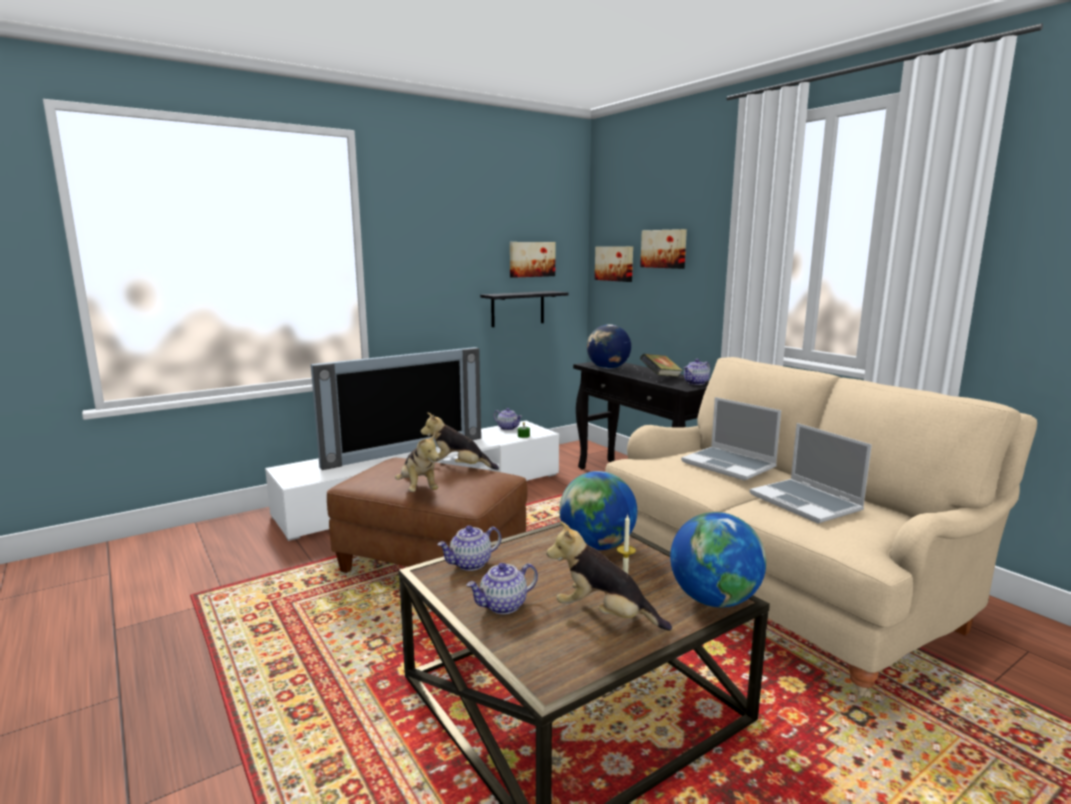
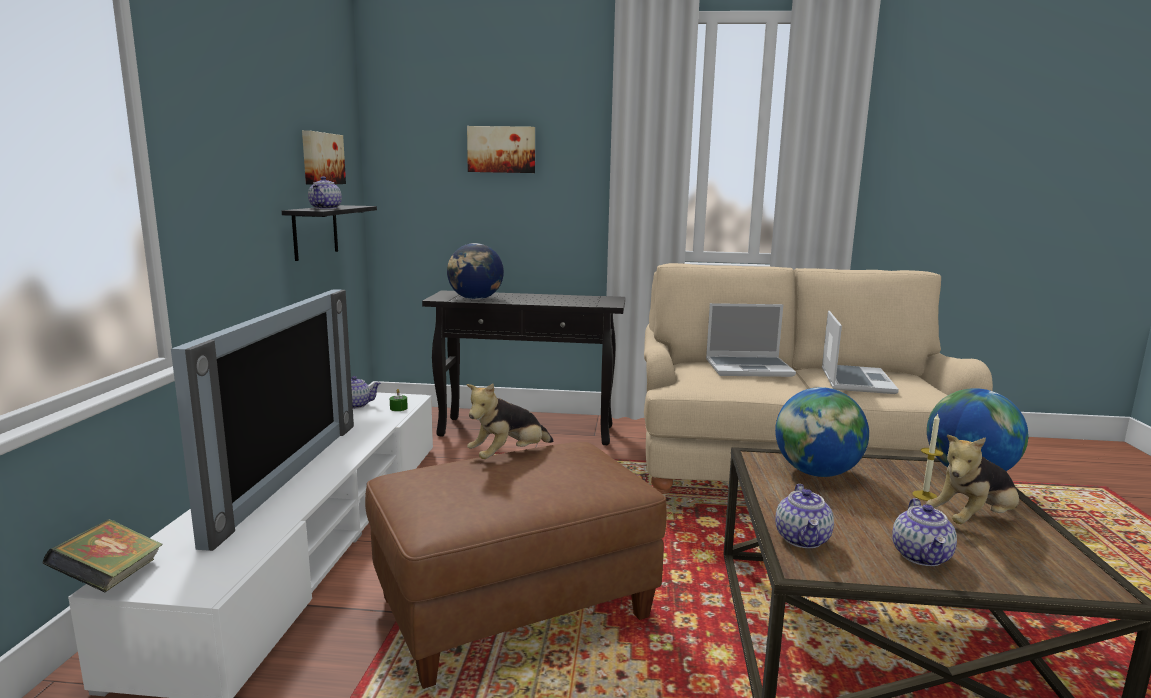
camera: 50 degrees left, 0 degrees up
(418, 489) = (552, 494): plush toy -> none
(615, 263) = (417, 168): picture -> none
(661, 377) = (556, 300): book -> book (111, 580)
(696, 383) = (602, 299): teapot -> teapot (326, 208)
(807, 503) = (855, 381): laptop -> laptop turned 90 degrees counterclockwise

